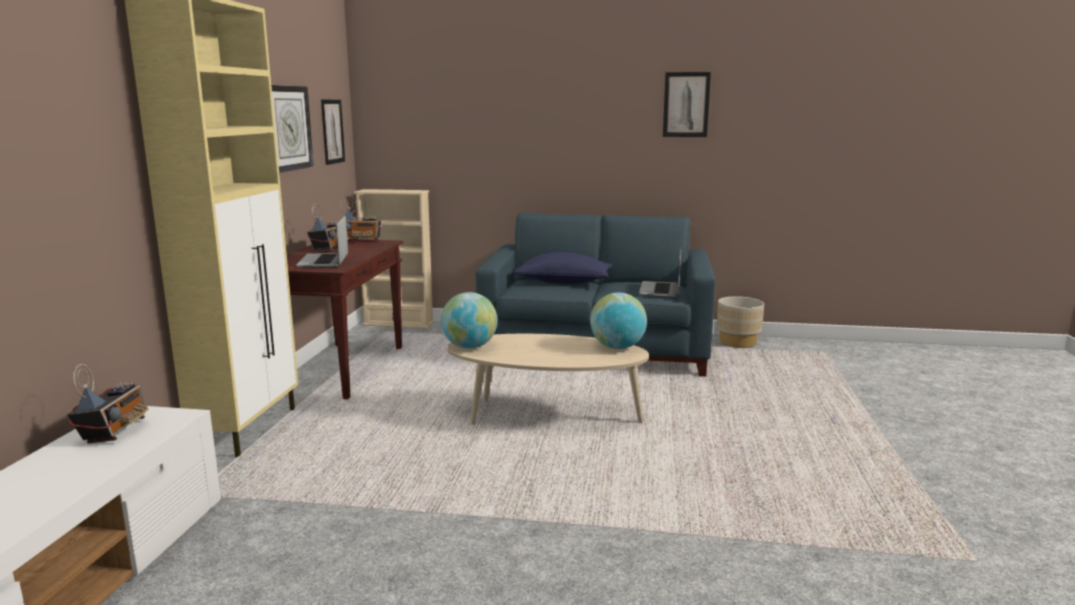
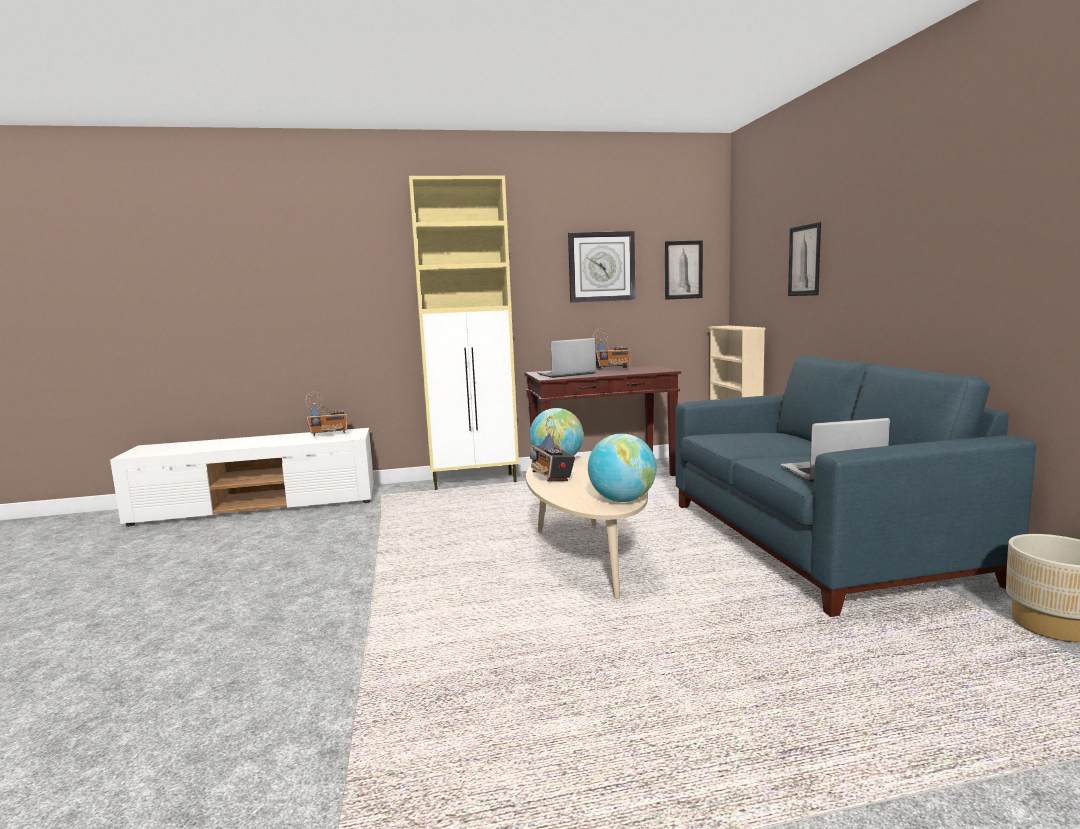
camera: 70 degrees right, 5 degrees down
(361, 241) = (656, 367): radio -> radio (552, 477)
(563, 282) = (786, 441): blue pillow -> none
(686, 104) = (1024, 187): picture -> picture (804, 260)

